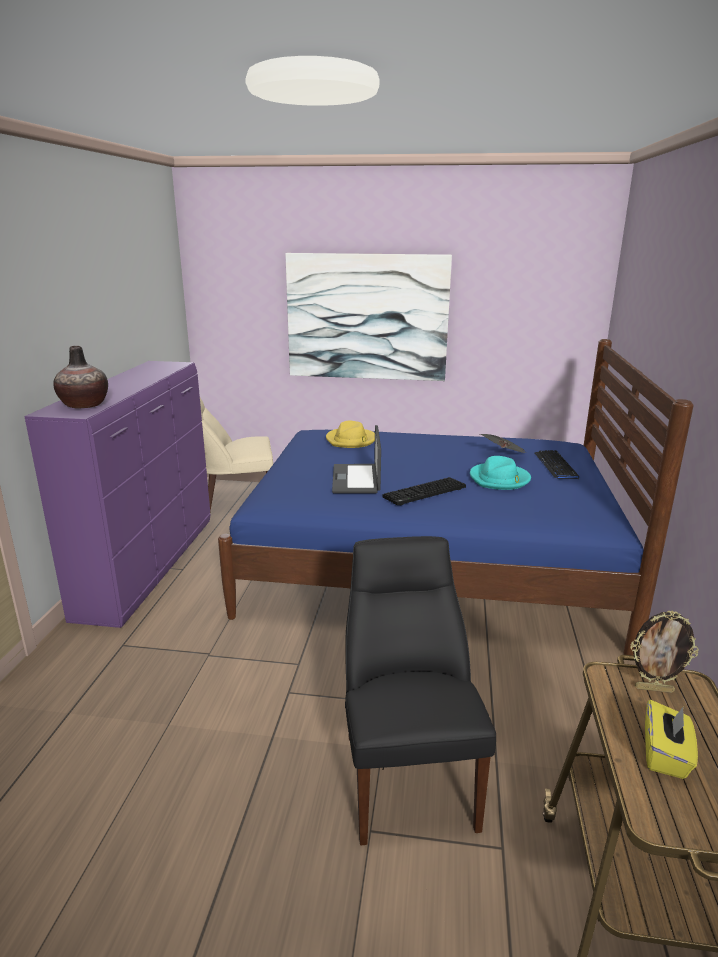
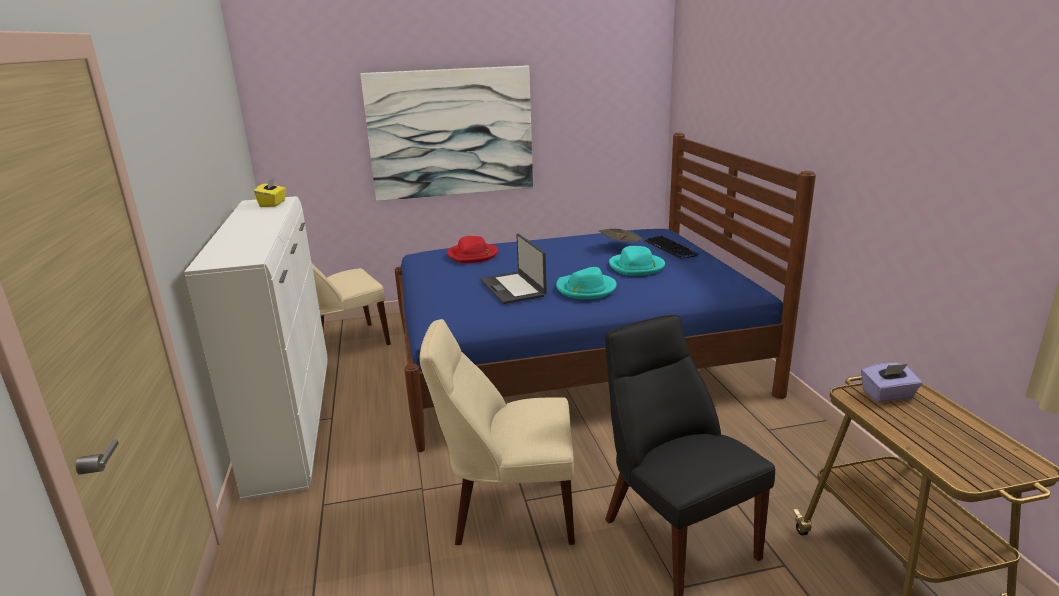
camera: 20 degrees left, 0 degrees up
(84, 405) = (240, 251): vase -> none
(151, 566) = (294, 423): purple dresser -> white dresser
(266, 698) = (508, 511): none -> beige chair
(351, 440) = (473, 255): yellow hat -> red hat
(425, 493) = (585, 289): keyboard -> turquoise hat
(654, 689) = (888, 395): picture frame -> purple tissue box
(665, 755) = (933, 436): yellow tissue box -> yellow tissue box (273, 204)

